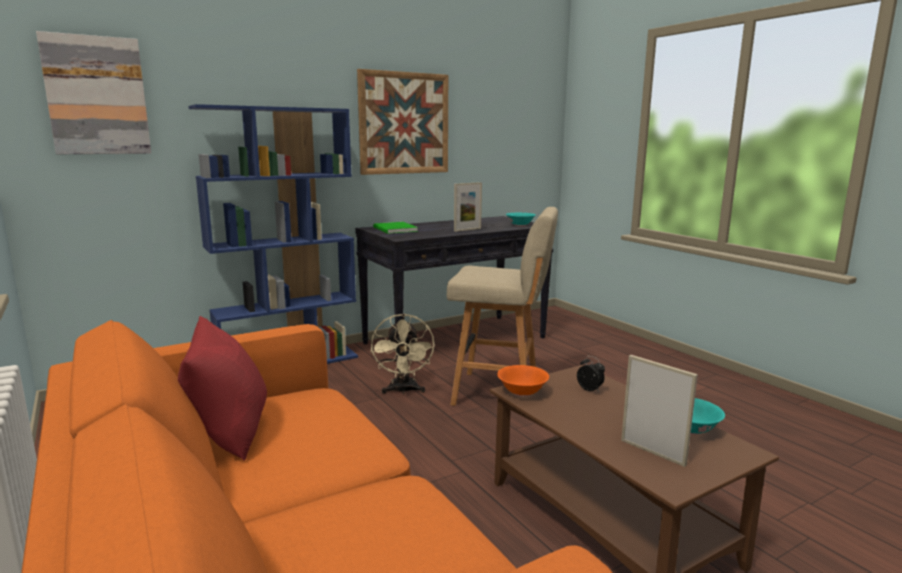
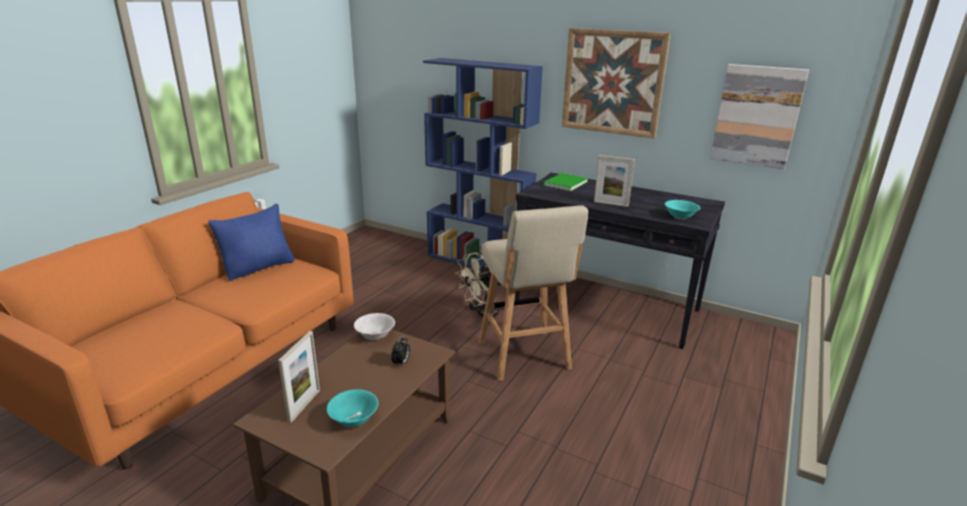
camera: 60 degrees right, 10 degrees up
(97, 96) = (397, 48): picture -> picture (757, 116)
(229, 432) = (259, 268): red pillow -> blue pillow
(522, 392) = (375, 336): orange bowl -> white bowl

